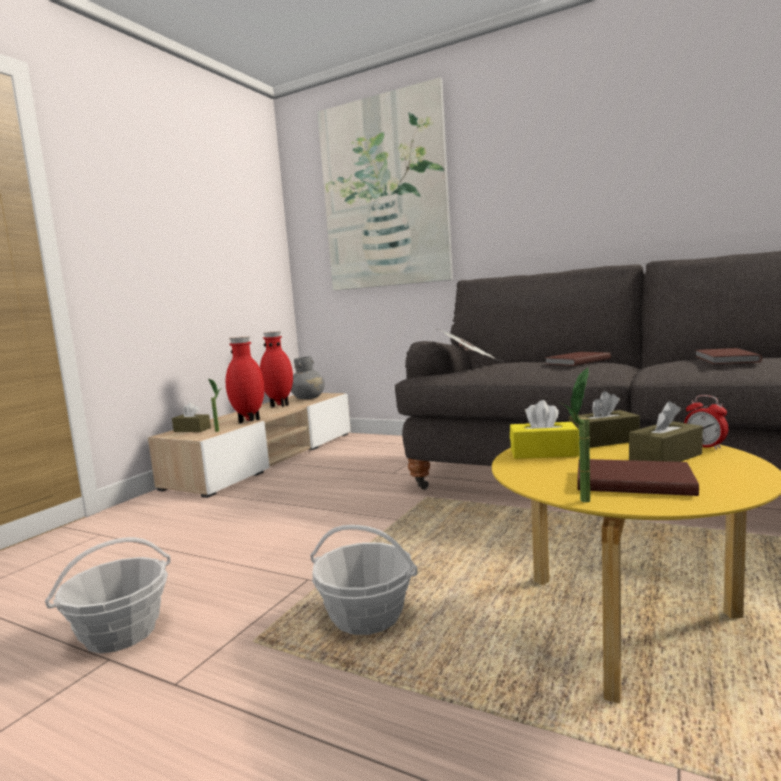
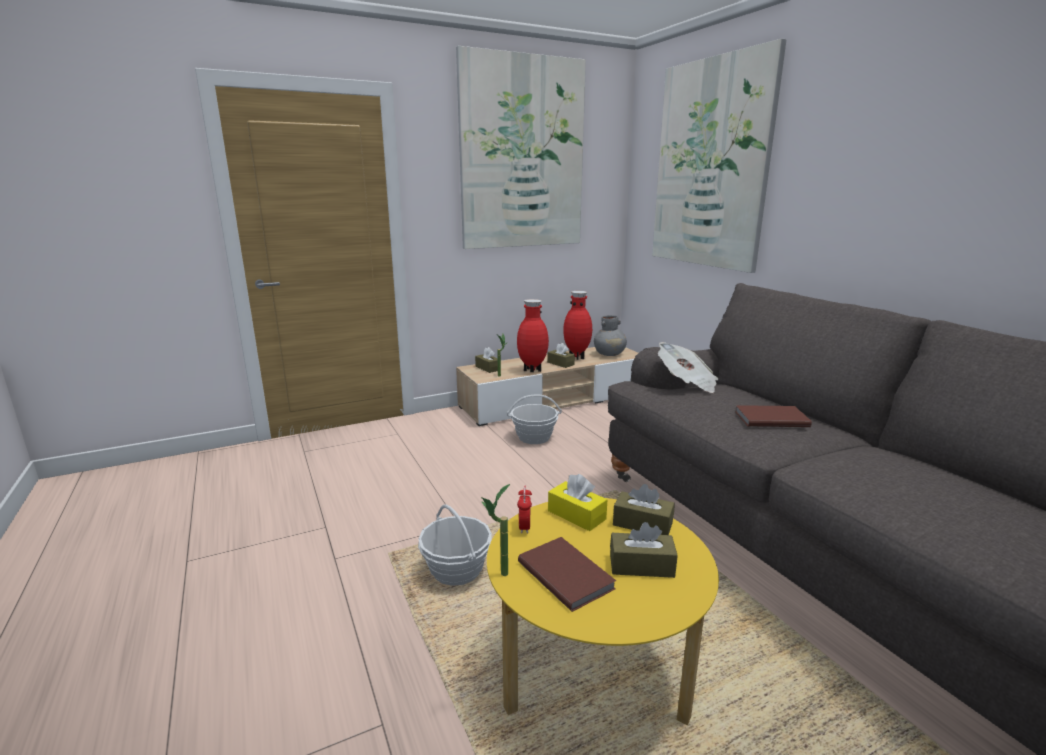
camera: 35 degrees right, 10 degrees up
(121, 632) = (344, 512): basket -> basket (534, 437)
(188, 181) = (522, 154): none -> picture
(270, 411) = (560, 363): none -> brown tissue box
(705, 446) = (698, 571): alarm clock -> alarm clock (524, 527)
(724, 359) = (905, 480): brown book -> none

